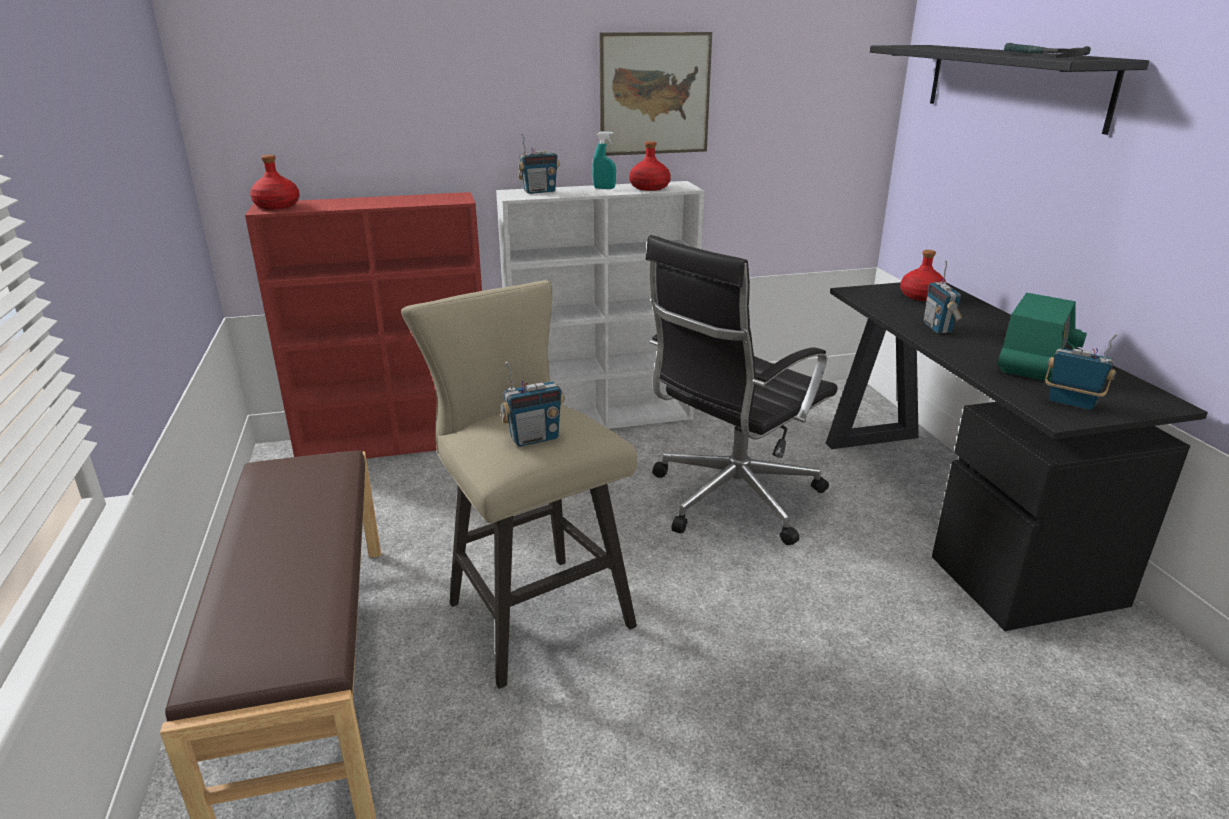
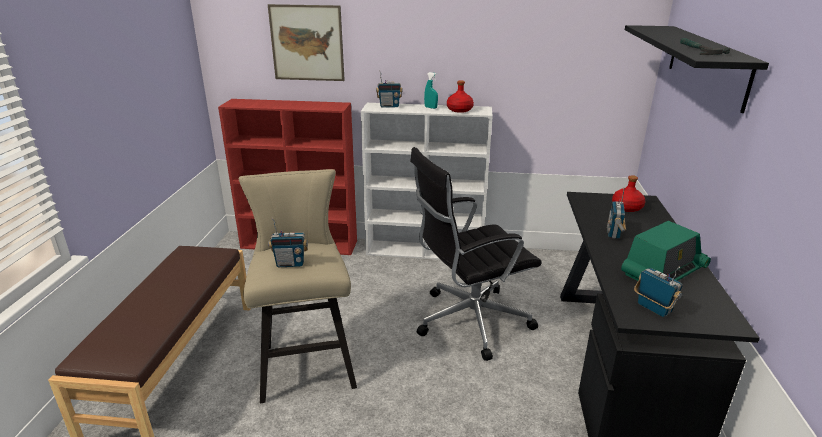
camera: 20 degrees right, 0 degrees up
(277, 206) = (239, 102): red bottle -> none
(654, 94) = (471, 50): picture -> picture (307, 43)

